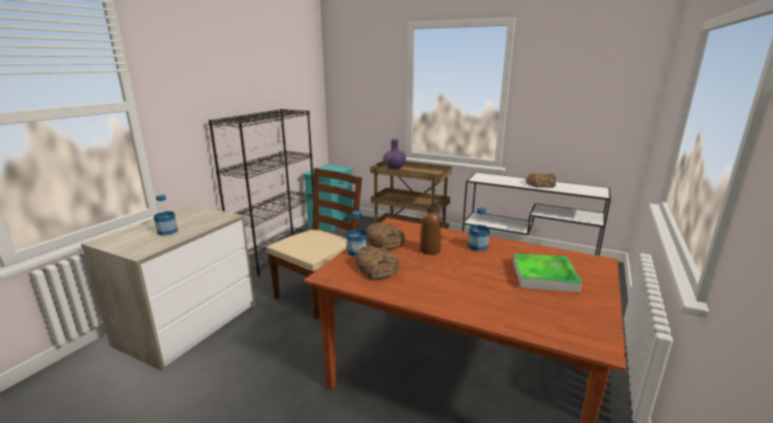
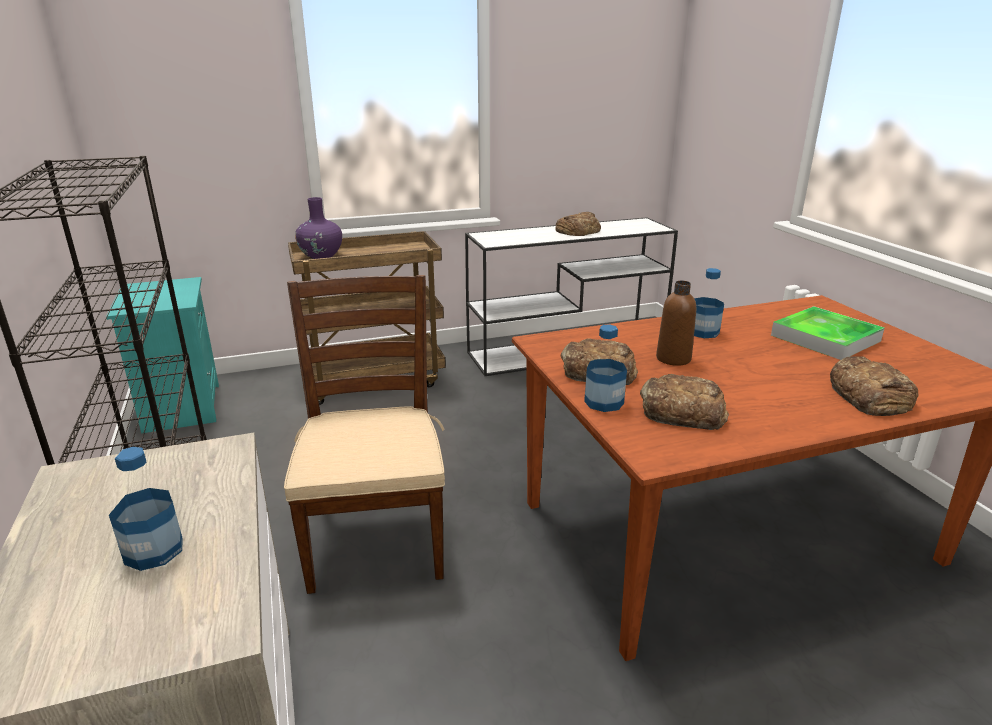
camera: 45 degrees left, 5 degrees up
(485, 306) = (869, 396): none -> bread

